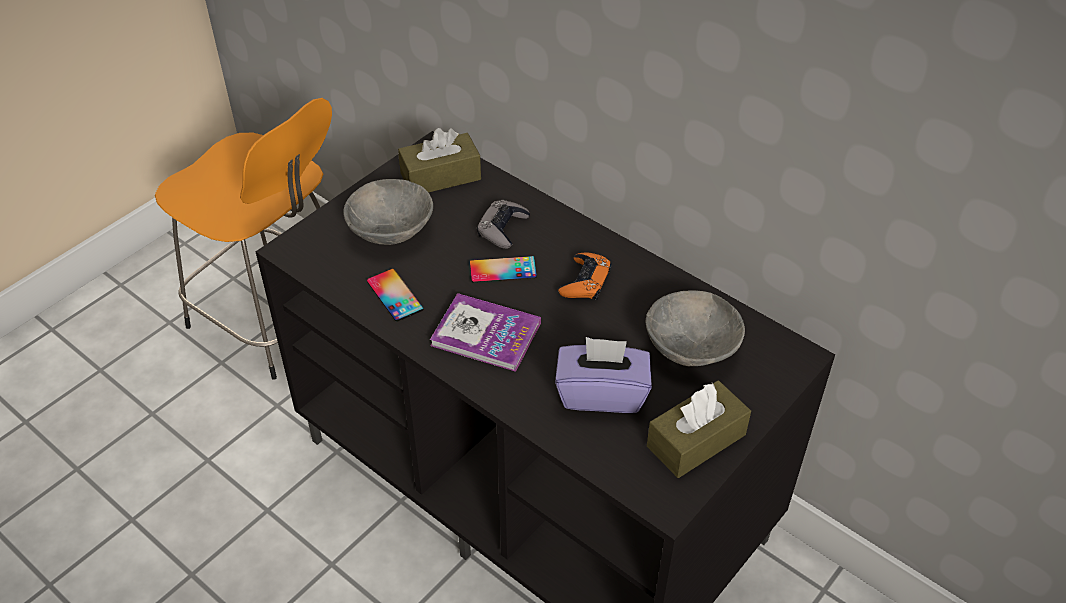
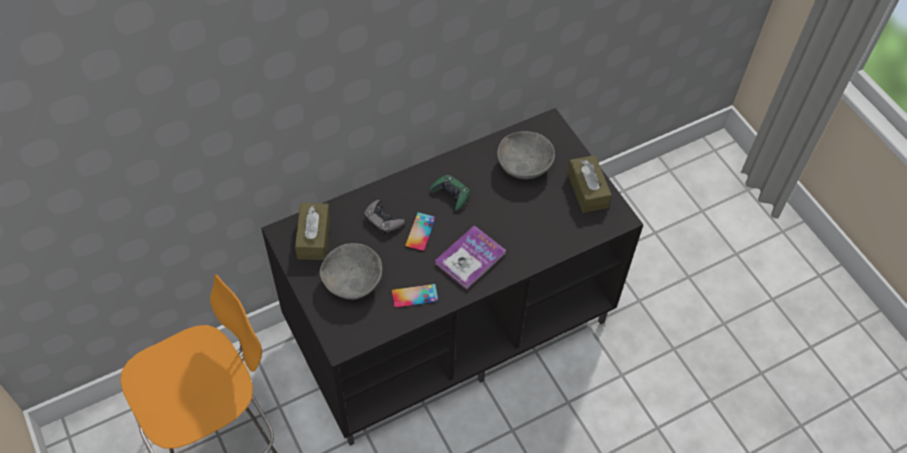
camera: 70 degrees left, 10 degrees up
(585, 281) = (450, 194): orange game controller -> green game controller
(601, 393) = (539, 218): purple tissue box -> none

